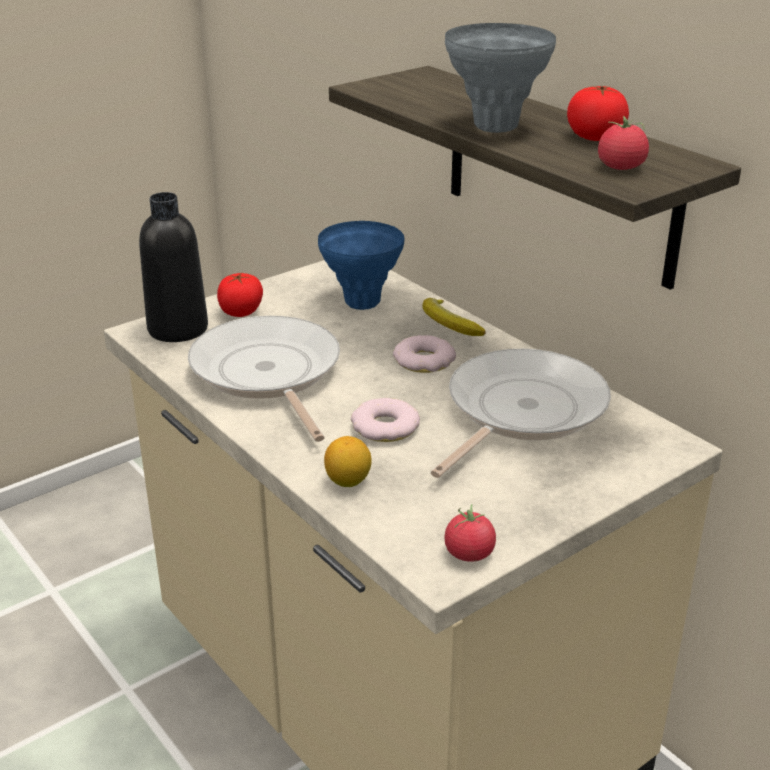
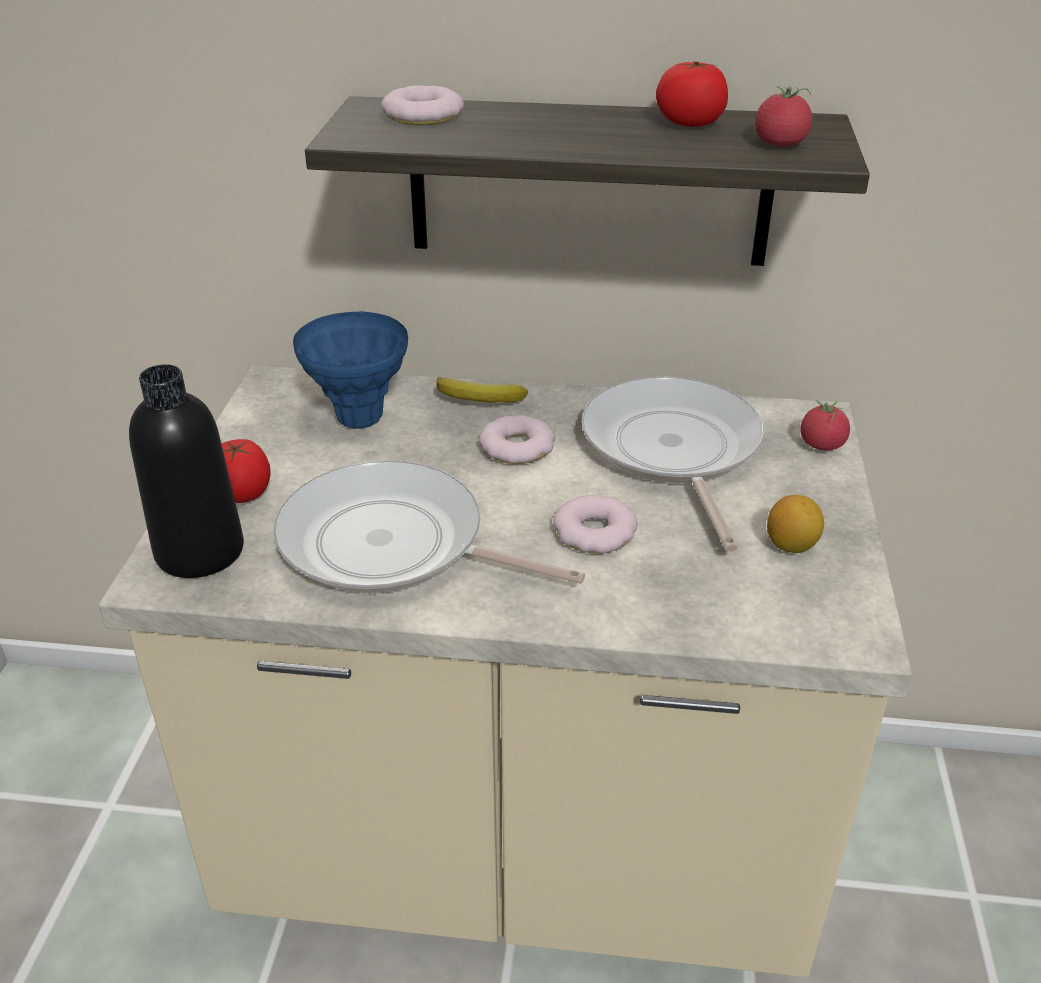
camera: 45 degrees left, 5 degrees up
(348, 481) = (654, 606): lemon -> lemon (791, 545)
(437, 86) = (422, 115): none -> donut
(469, 554) = (850, 604): tomato -> tomato (821, 445)
(495, 127) = (587, 140): grey vase -> none

